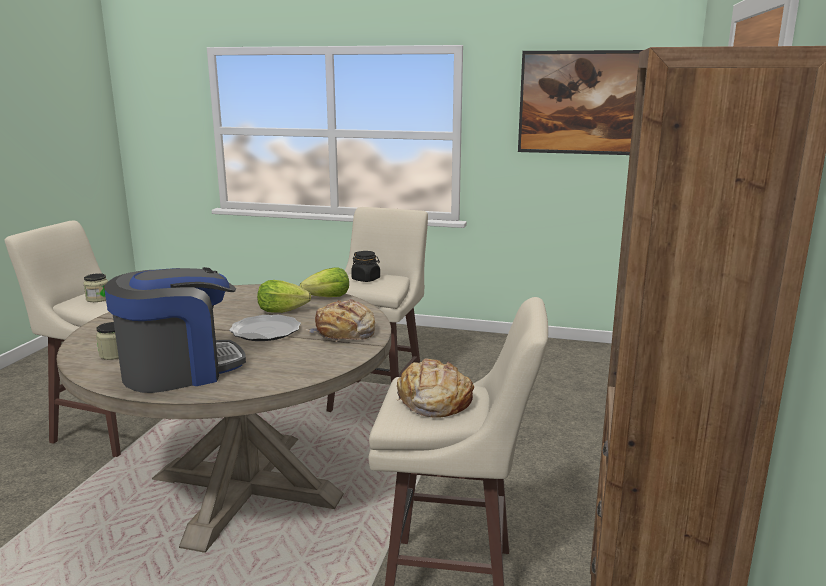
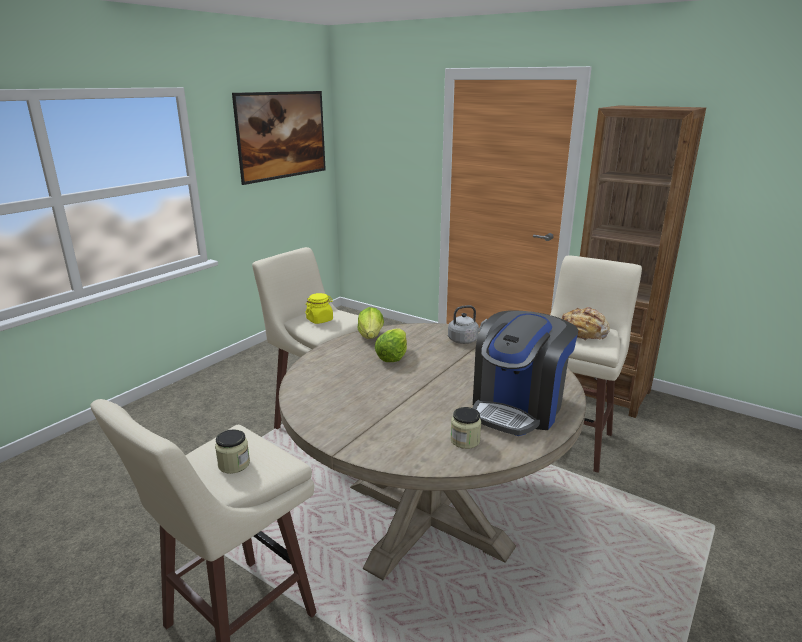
camera: 70 degrees left, 5 degrees up
(180, 370) = (518, 407): coffee machine -> coffee machine turned 135 degrees counterclockwise
(266, 331) = (441, 367): plate -> none
(345, 333) = (464, 340): bread -> grey kettle
(366, 279) = (320, 320): black jar -> yellow jar

